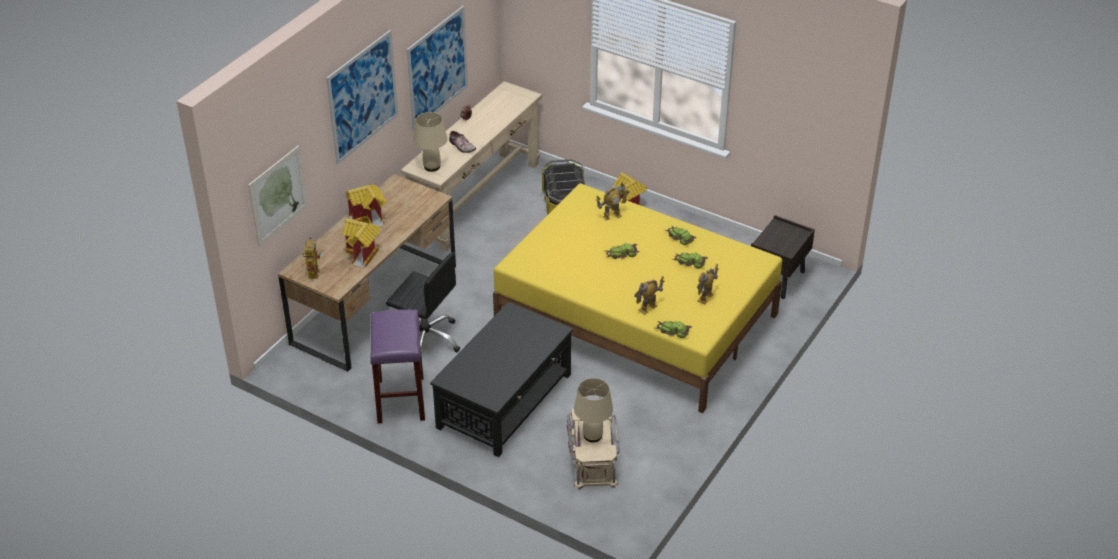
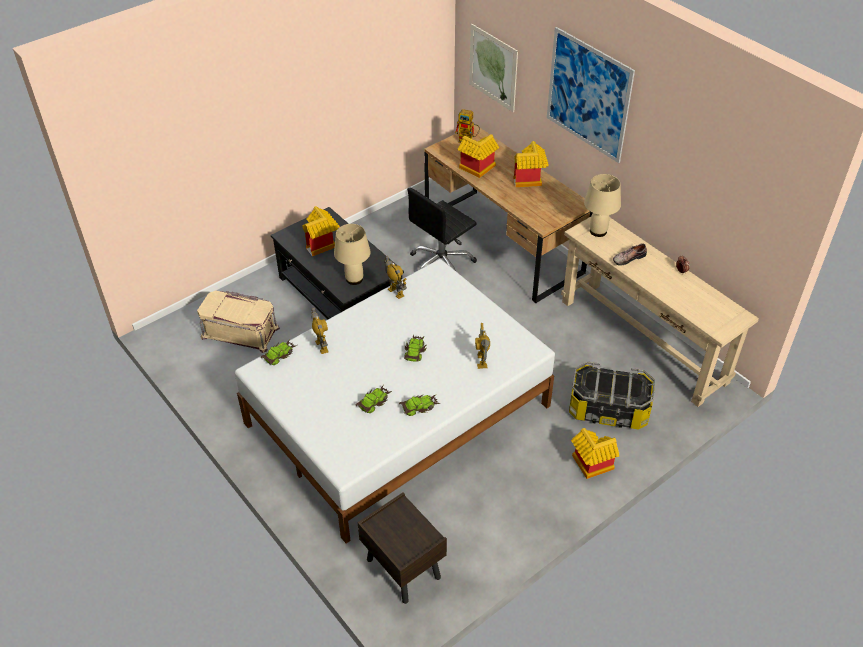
camera: 110 degrees right, 5 degrees up
(400, 399) = (377, 237): purple stool -> none
(437, 68) = (681, 186): picture -> none
(496, 367) = (322, 245): none -> toy house
(592, 435) = (233, 307): beige table lamp -> beige table lamp (354, 278)
(636, 320) = (397, 414): yellow bed -> white bed
(705, 298) = (311, 395): toy robot -> toy robot (396, 292)

